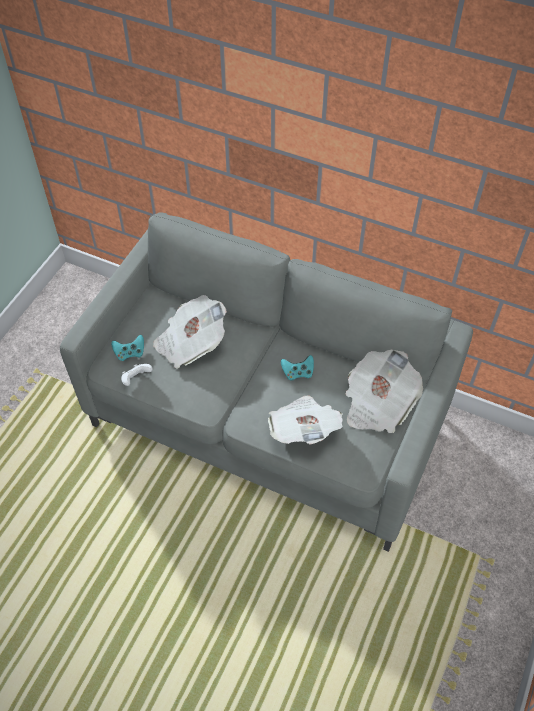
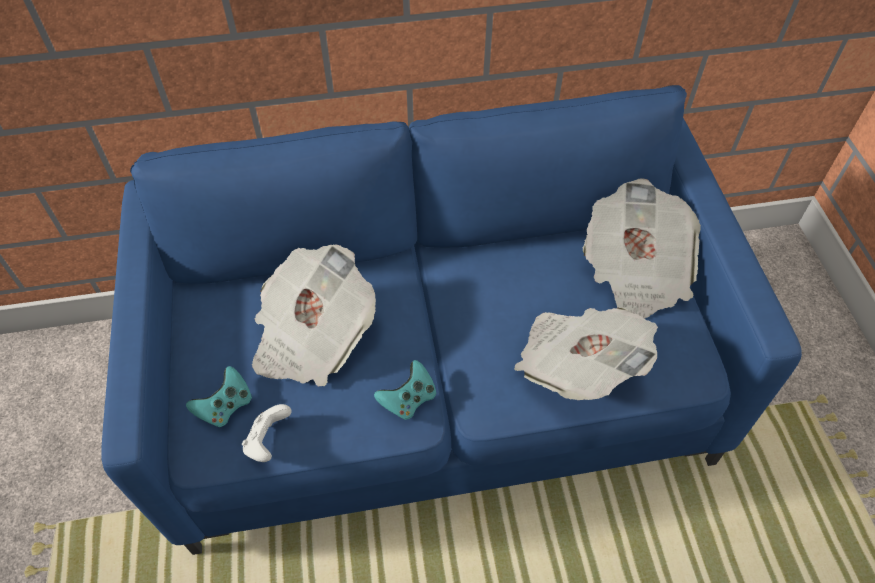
camera: 35 degrees left, 0 degrees up
(267, 420) = (437, 390): grey sofa -> blue sofa
(297, 373) = (500, 291): turquoise game controller -> turquoise game controller (408, 399)

